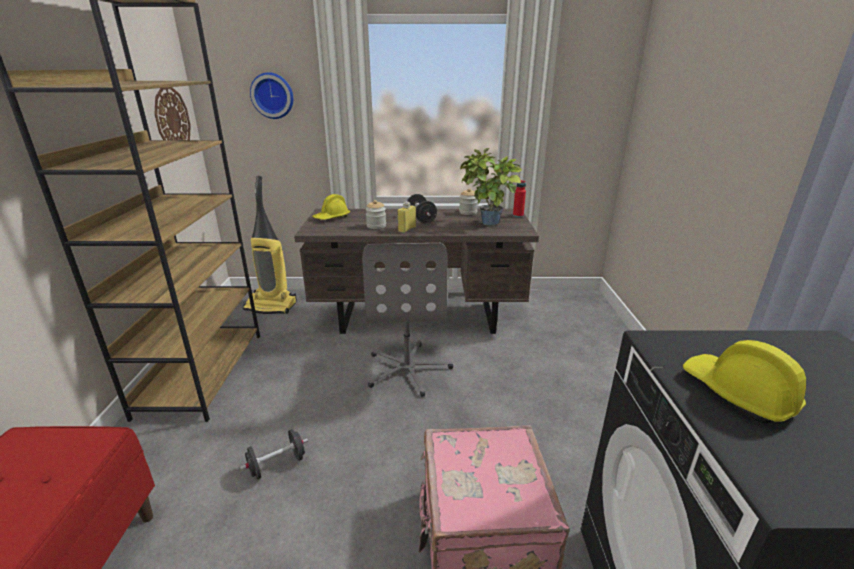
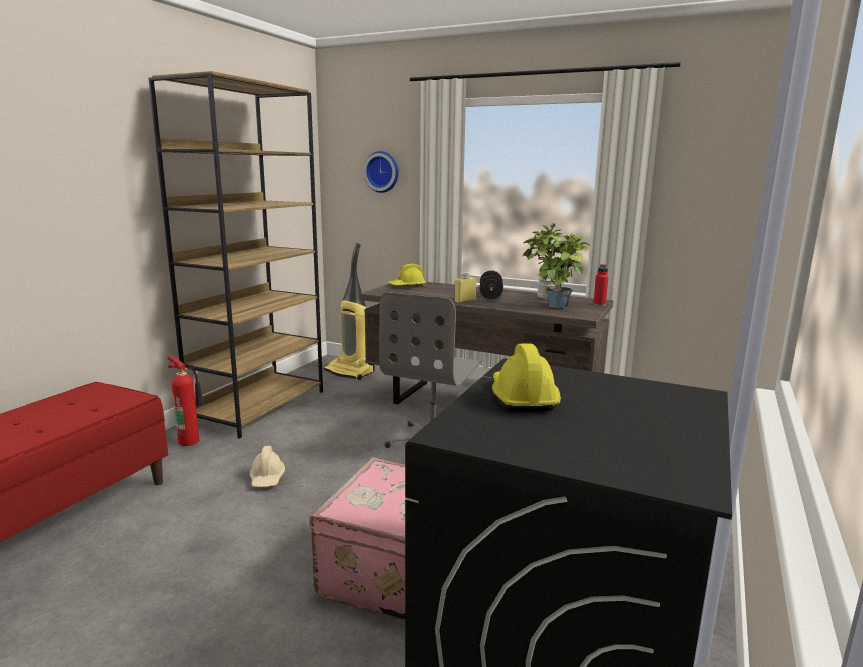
camera: 25 degrees right, 10 degrees down
(148, 442) = (190, 440): none -> fire extinguisher
(172, 119) = (294, 188): wall clock -> none
(277, 465) = (267, 478): black dumbbell -> beige hard hat
(376, 226) = (439, 295): jar -> none

